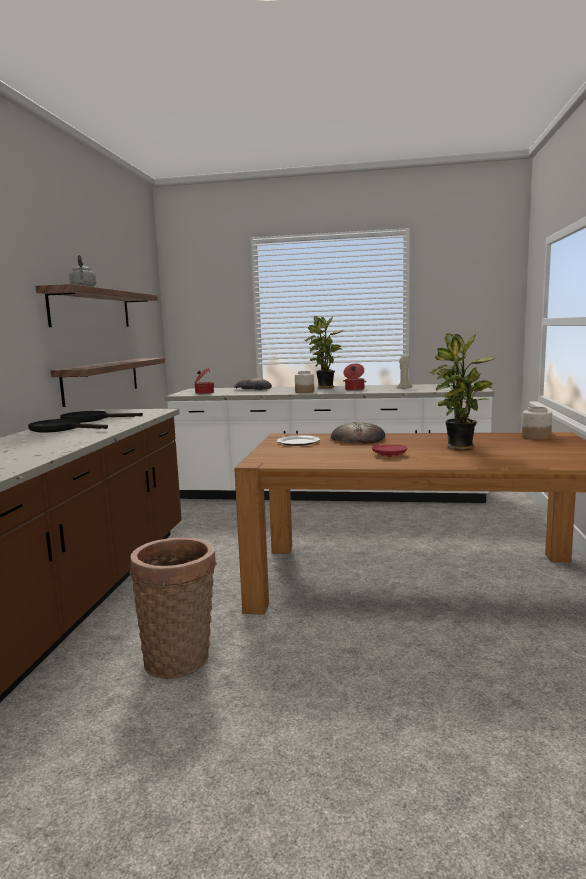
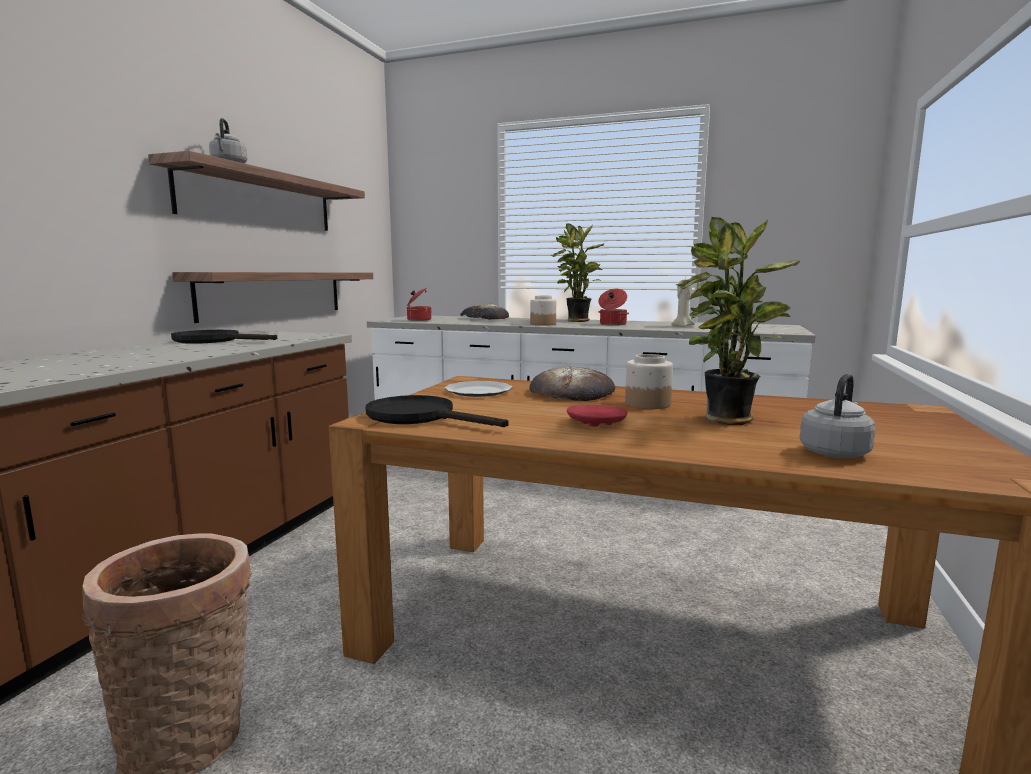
camera: 10 degrees right, 0 degrees up
(61, 429) = (147, 349): black frying pan -> black frying pan (421, 417)
(521, 459) = (835, 452): none -> grey kettle
(535, 437) = (873, 410): jar -> jar (647, 404)

